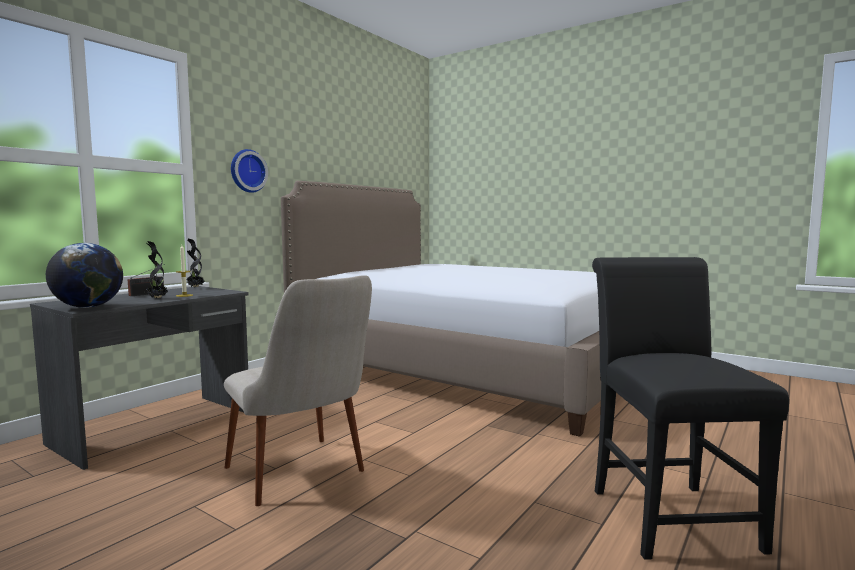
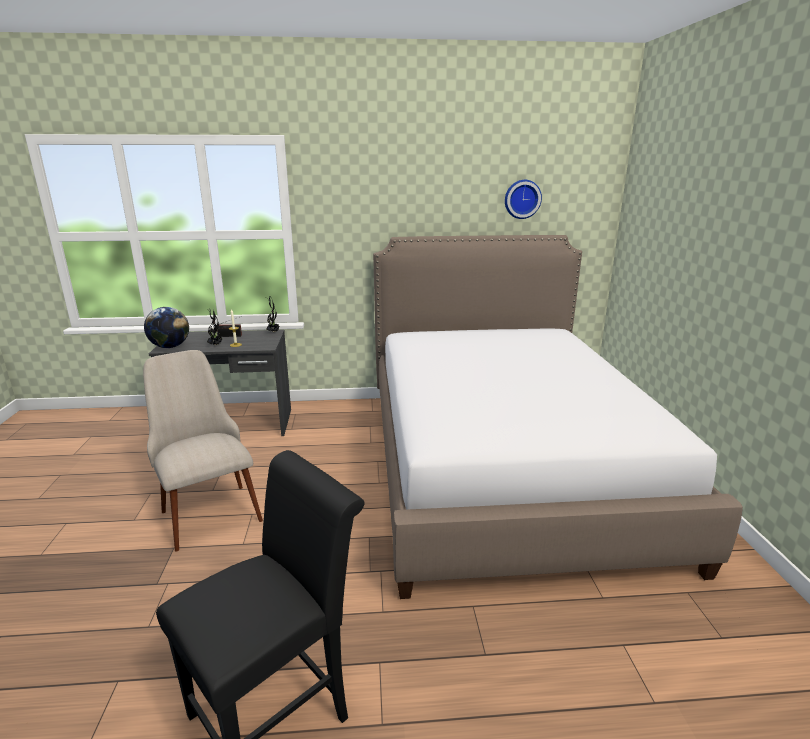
camera: 50 degrees right, 15 degrees up
(247, 171) = (344, 230): wall clock -> wall clock (522, 199)
(304, 478) = (207, 507): beige chair -> beige chair turned 135 degrees clockwise

